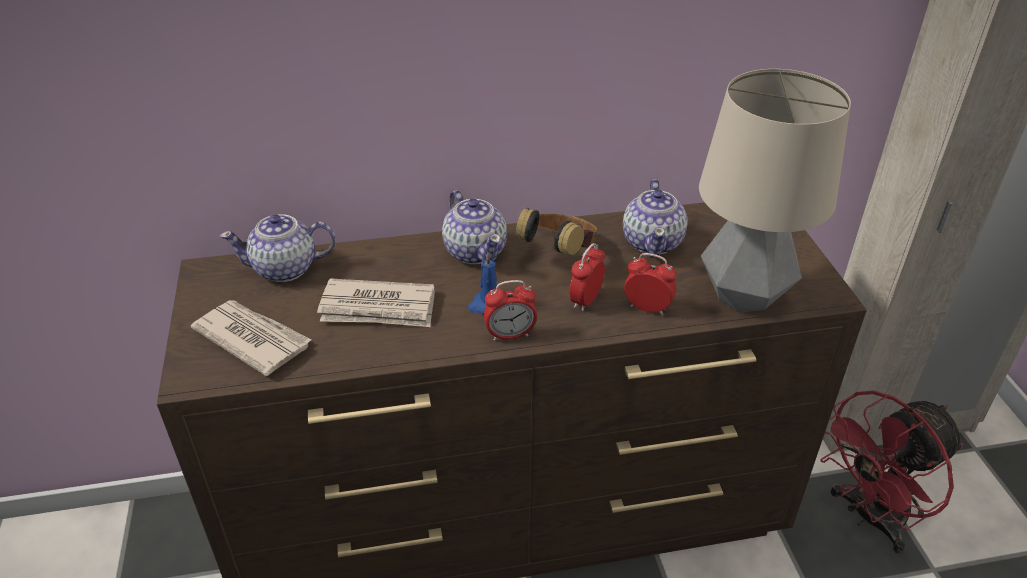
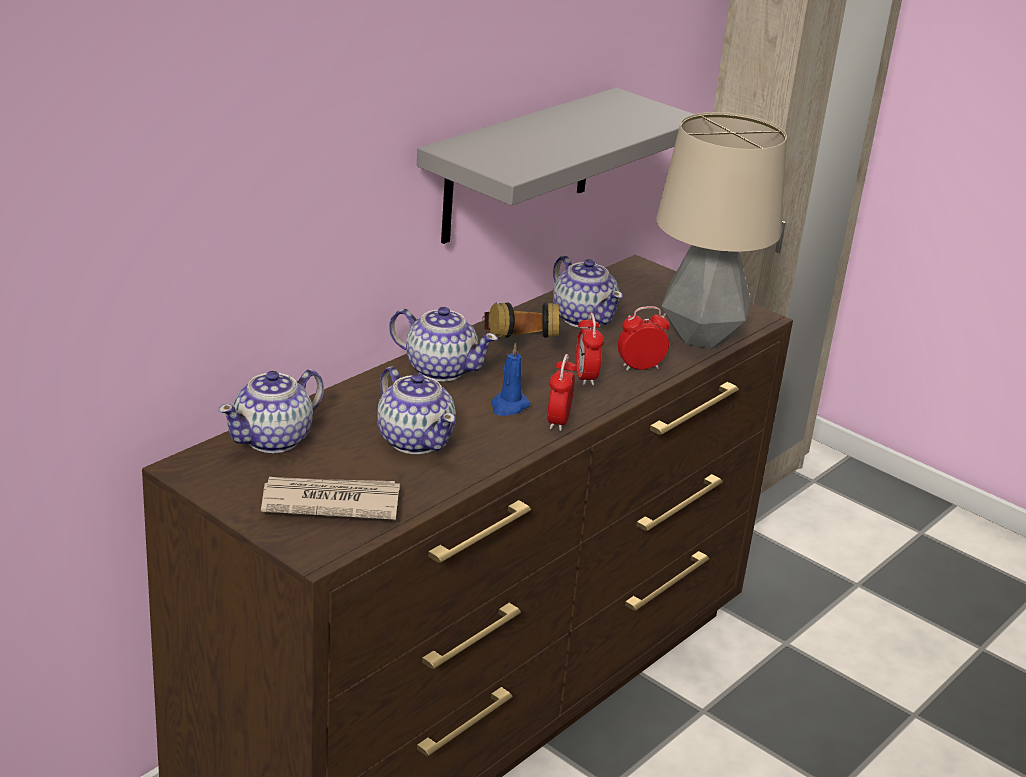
camera: 40 degrees left, 10 degrees down
(378, 308) = (415, 440): newspaper -> teapot
(510, 335) = (558, 421): alarm clock -> alarm clock turned 150 degrees clockwise
(617, 85) = (518, 166): none -> grey shelf
(869, 518) = (781, 567): red fan -> none

